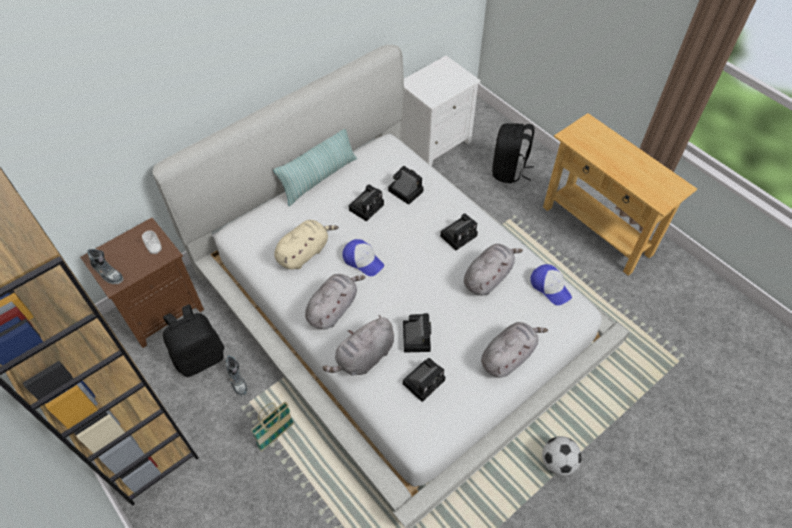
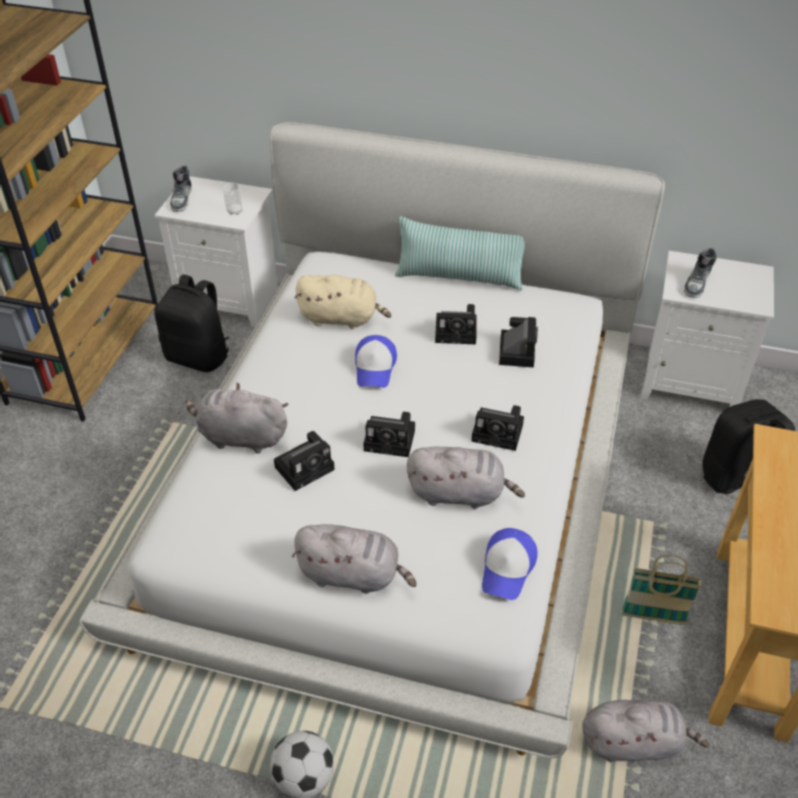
camera: 55 degrees right, 10 degrees down
(161, 309) = (231, 299): brown nightstand -> white nightstand
(237, 380) = (193, 399): shoe -> shoe (697, 283)
(276, 436) = (148, 466): basket -> basket (653, 617)
(333, 308) = (286, 379): grey plush toy -> grey plush toy (634, 742)
(424, 380) = (249, 506): camera -> camera (392, 440)

